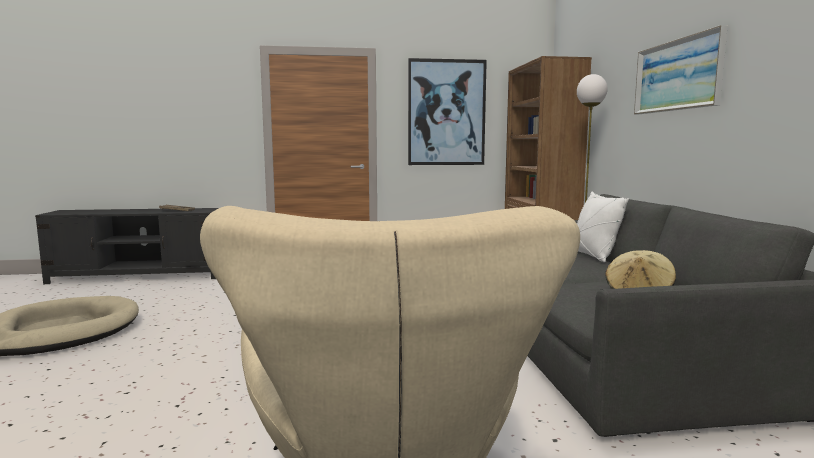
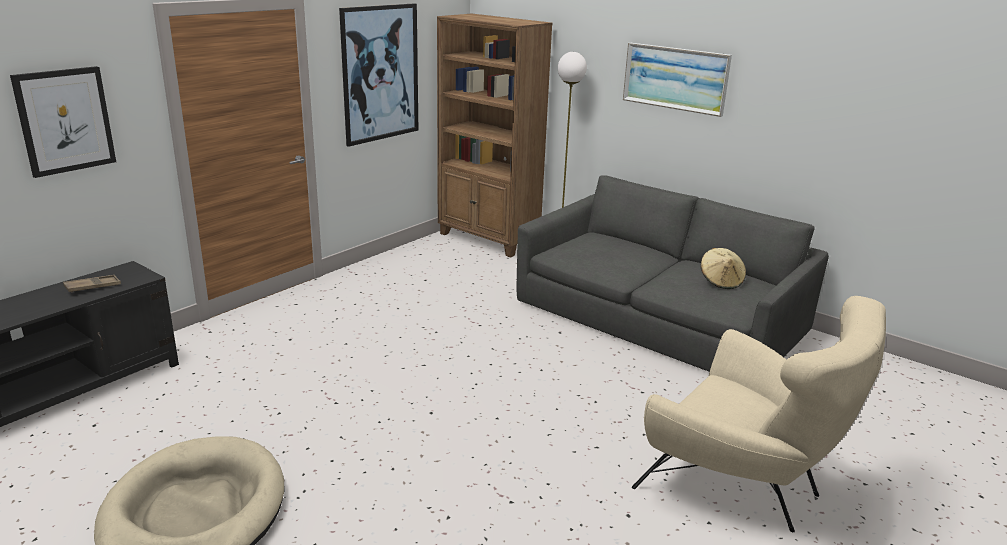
camera: 45 degrees left, 15 degrees up
(194, 110) = (65, 120): none -> picture
(593, 256) = (622, 240): white pillow -> none

